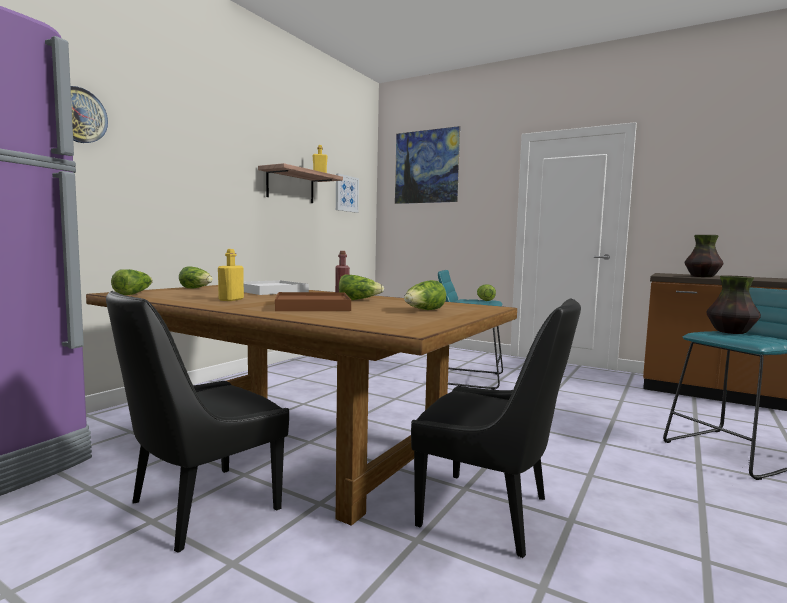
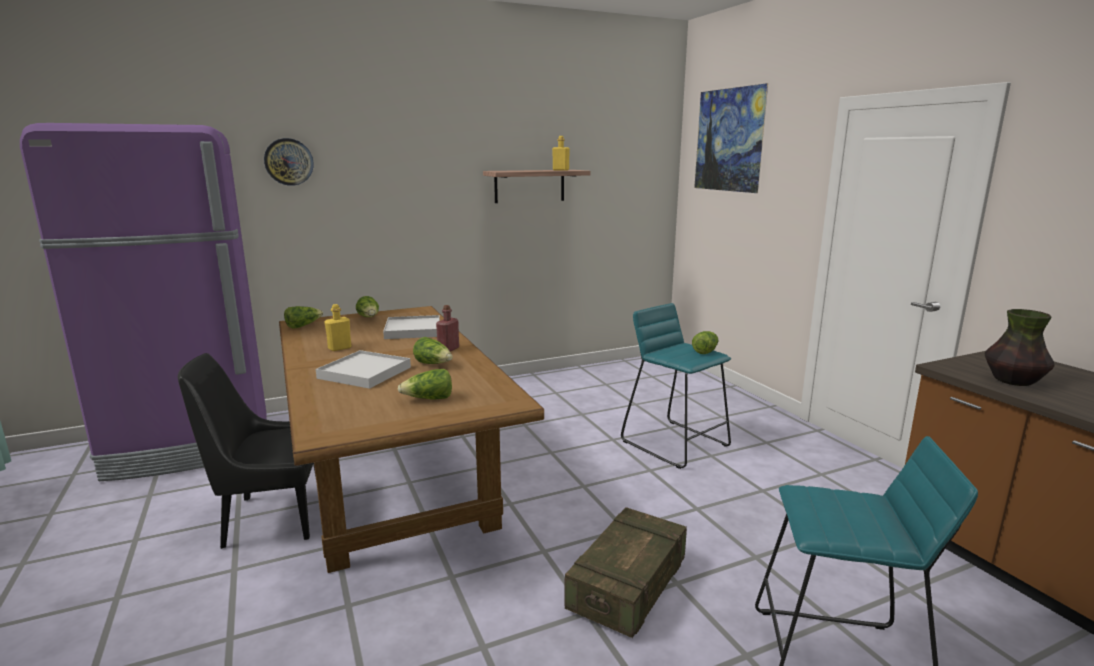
camera: 35 degrees right, 10 degrees up
(312, 306) = (364, 372): brown tray -> white tray
(346, 193) = (620, 181): picture -> none
(490, 513) = (431, 608): black chair -> none
(584, 454) = (628, 587): none -> crate
(730, 332) = (854, 501): vase -> none

